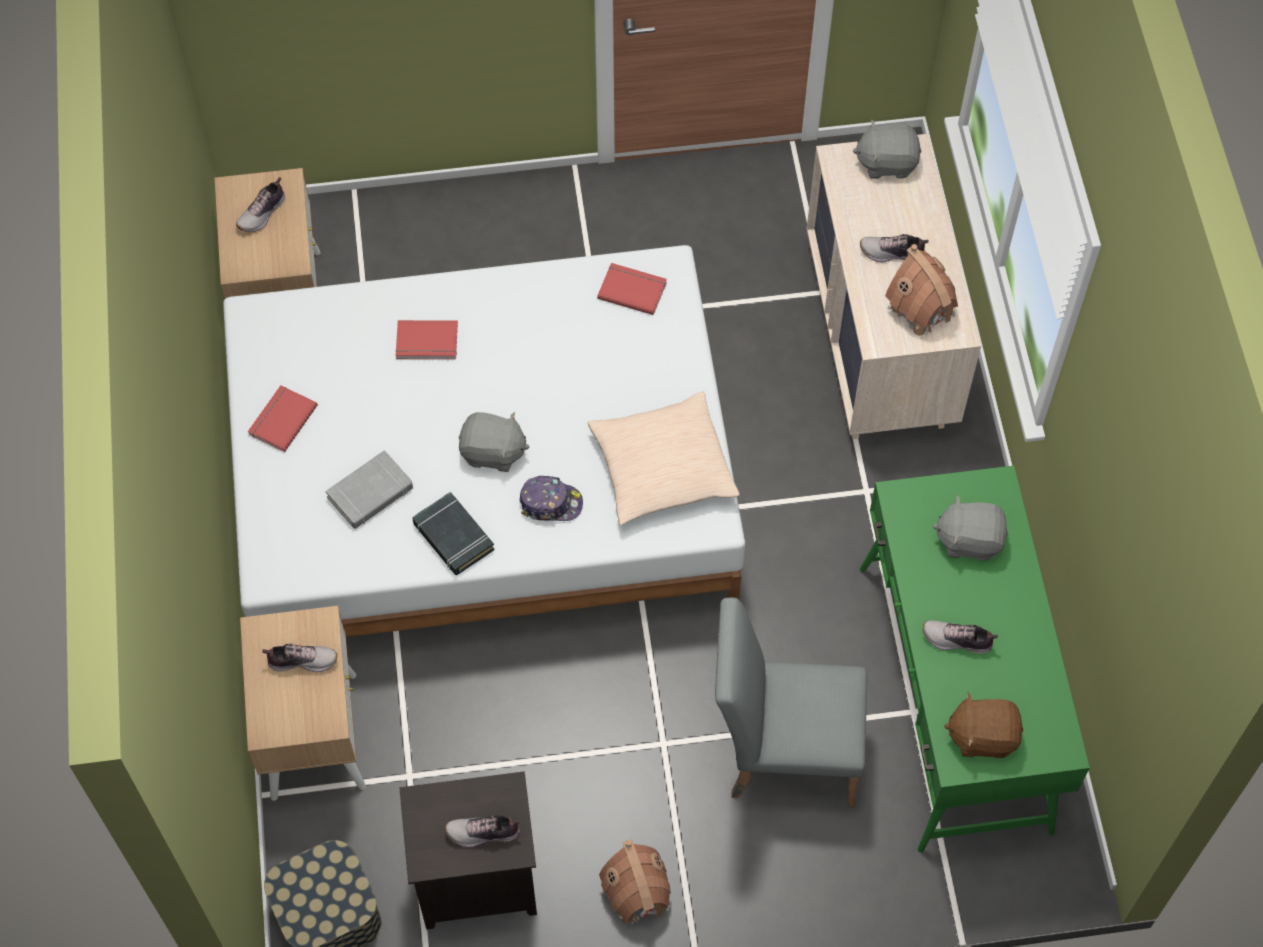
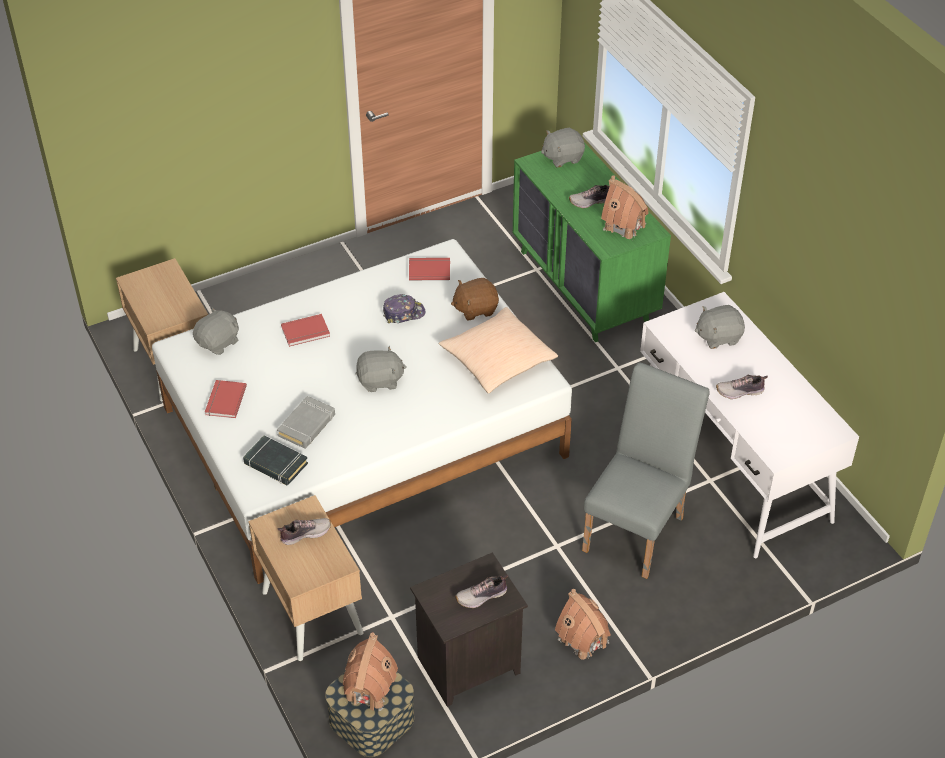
camera: 20 degrees left, 15 degrees down
(263, 213) = (159, 289): shoe -> none
(308, 324) = (218, 342): none -> grey plush toy
(321, 888) = (369, 689): none -> toy house
(453, 537) = (376, 435): black book -> black book (275, 464)
(550, 503) = (433, 398): cap -> cap (403, 313)
(781, 753) = (637, 528): grey chair -> grey chair turned 135 degrees clockwise
(879, 341) = (584, 286): beige dresser -> green dresser
(953, 697) = (731, 465): green desk -> white desk
(982, 736) = (784, 438): brown plush toy -> brown plush toy (475, 309)

